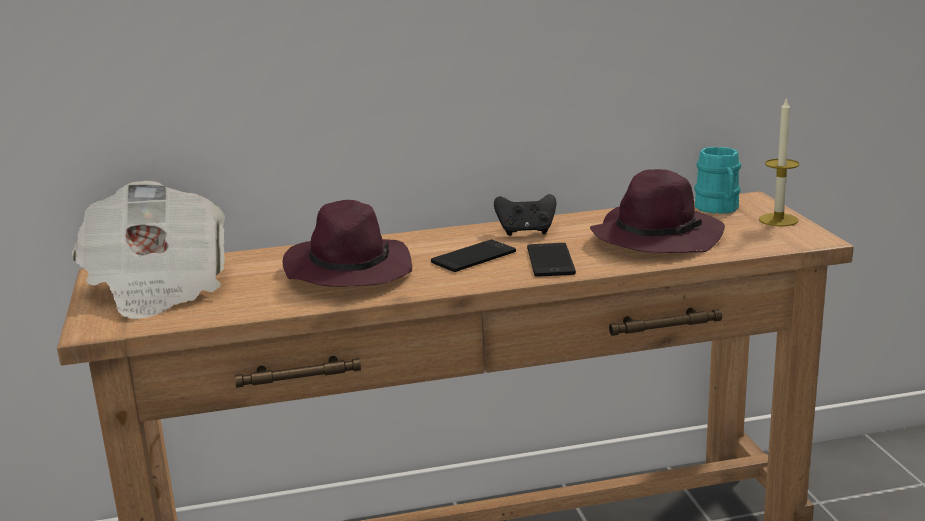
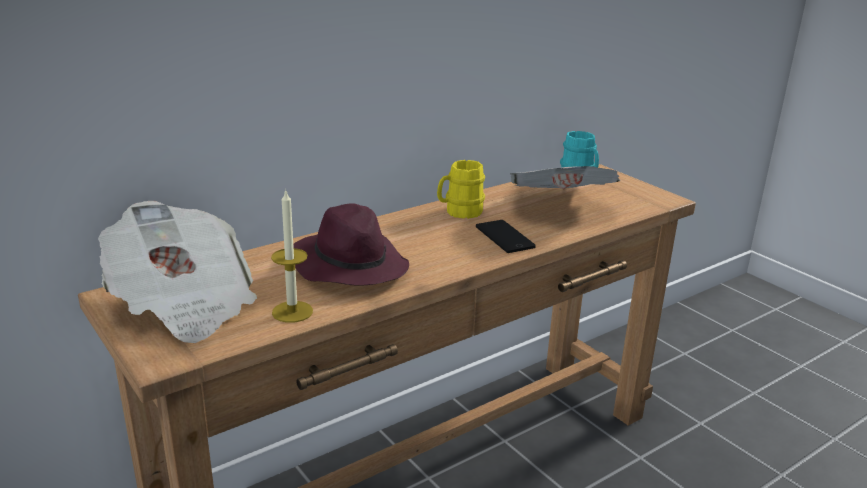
camera: 25 degrees left, 5 degrees up
(473, 257) = (441, 240): phone -> none
(526, 232) = (459, 212): black game controller -> yellow mug
(656, 237) = (560, 207): purple hat -> newspaper
(778, 220) = (628, 185): candle -> candle (292, 312)

